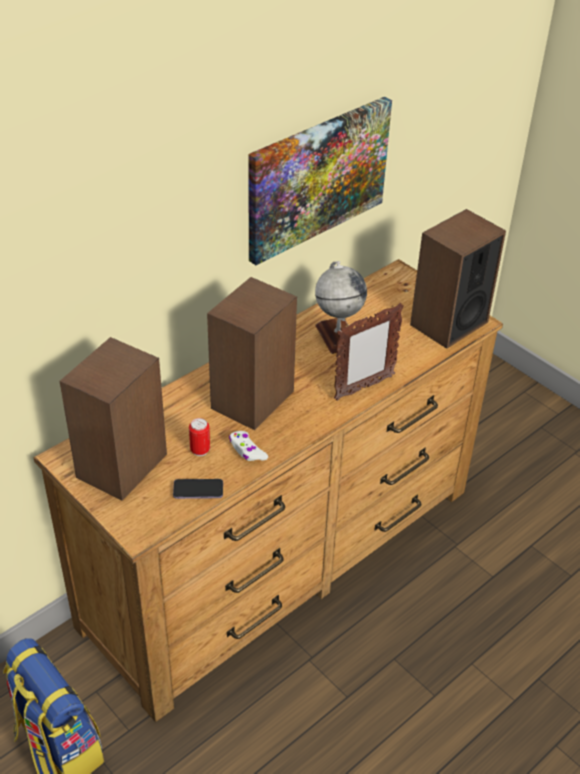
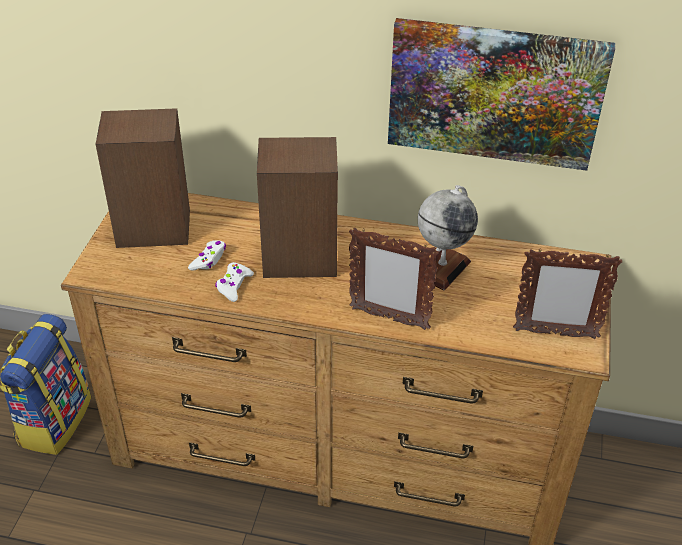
camera: 55 degrees right, 0 degrees up
(198, 490) = (162, 281): phone -> none
(200, 450) = (209, 259): can -> white game controller
(448, 323) = (554, 334): speaker -> picture frame

